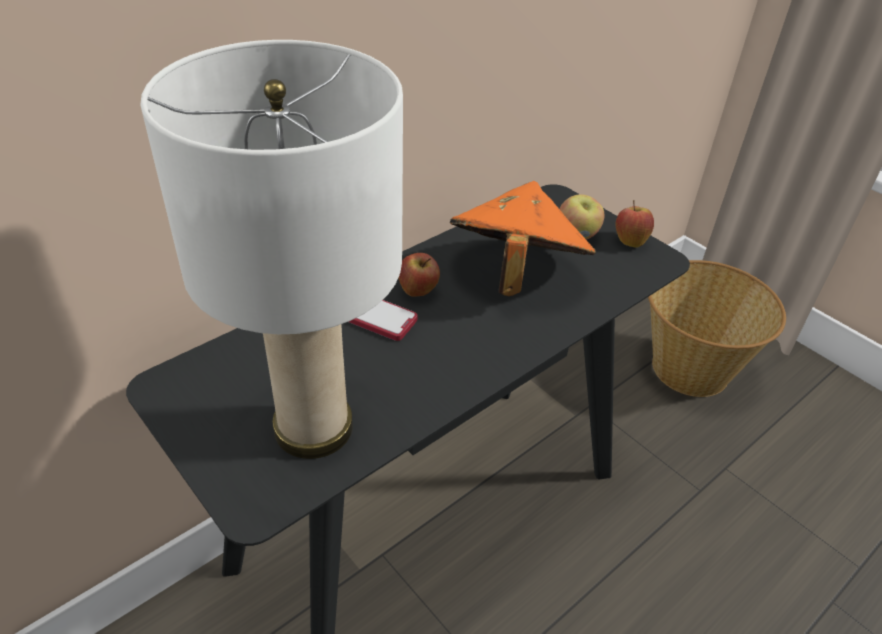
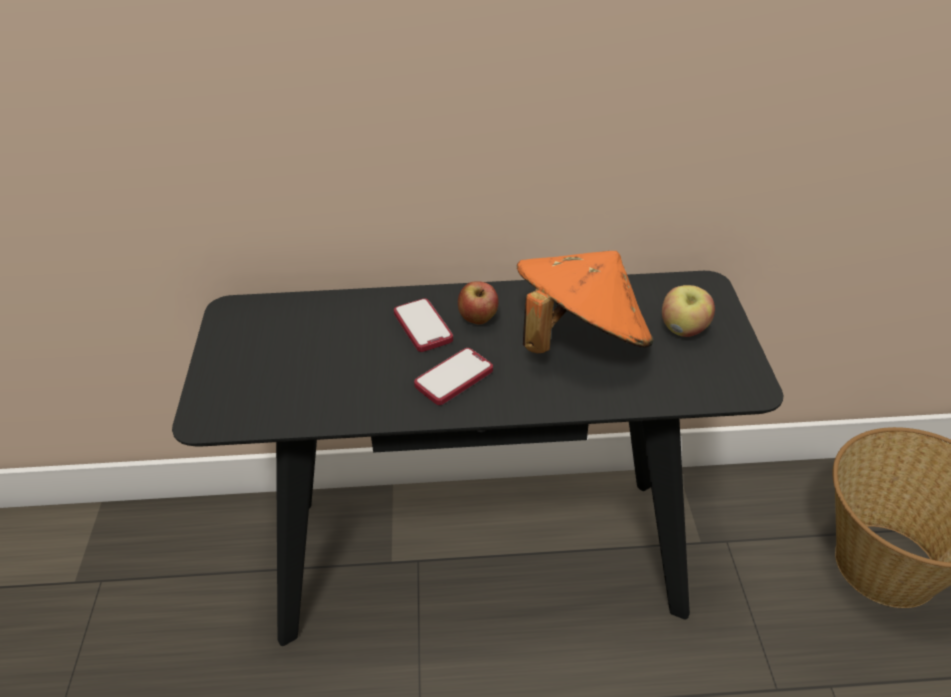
camera: 40 degrees right, 0 degrees up
(312, 427) = (293, 385): white table lamp -> none
(452, 349) = (454, 378): none -> phone
(630, 241) = (735, 357): apple -> none

